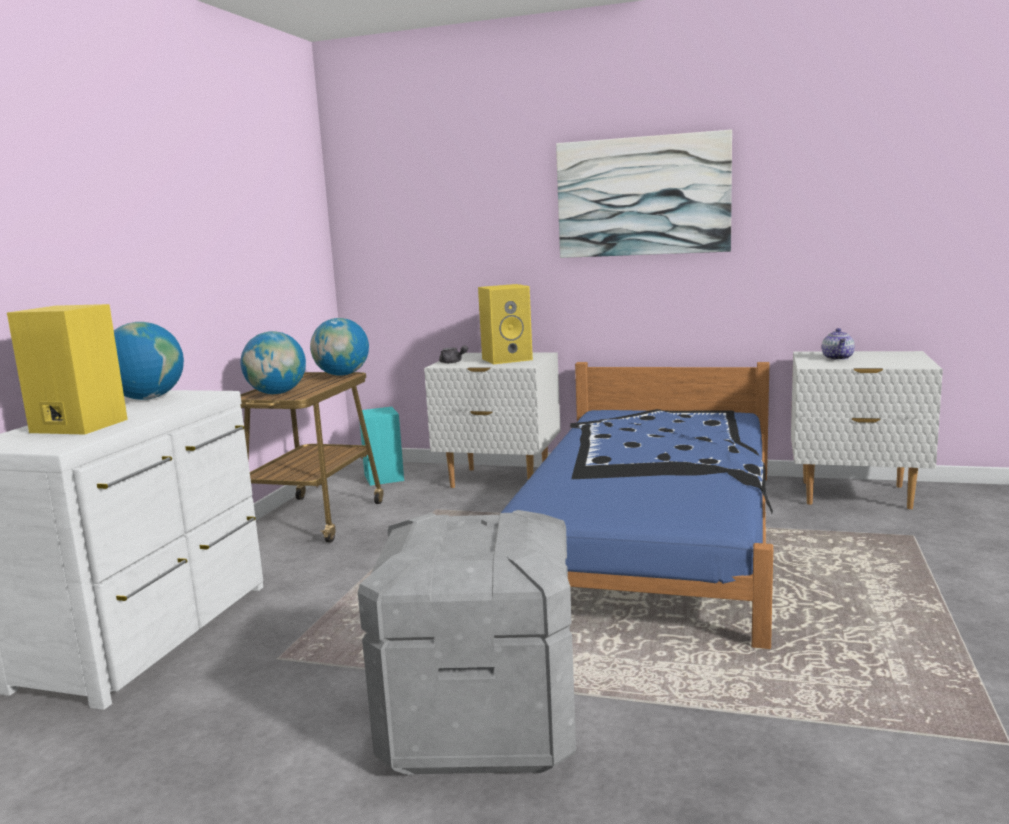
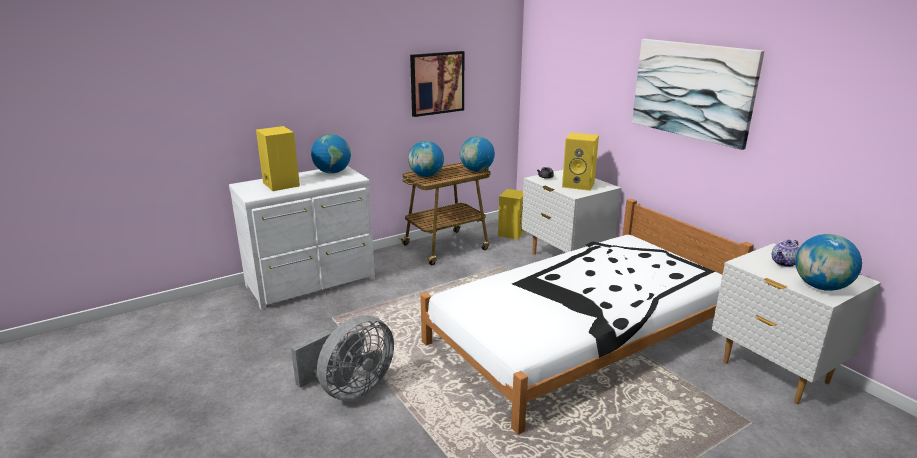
camera: 40 degrees right, 10 degrees up
(244, 242) = (437, 83): none -> picture
(382, 477) = (511, 233): turquoise speaker -> yellow speaker
(480, 722) = (350, 389): grey storage box -> grey fan
(649, 536) = (581, 335): blue bed -> white bed
(901, 362) = (821, 287): none -> globe

